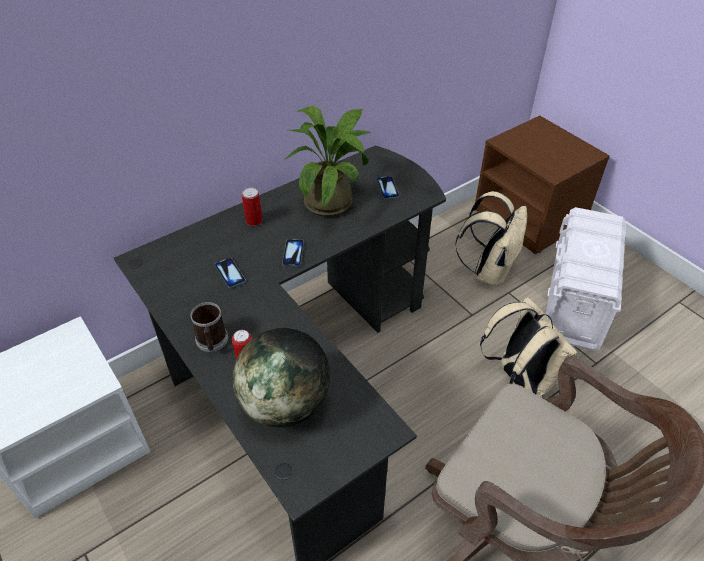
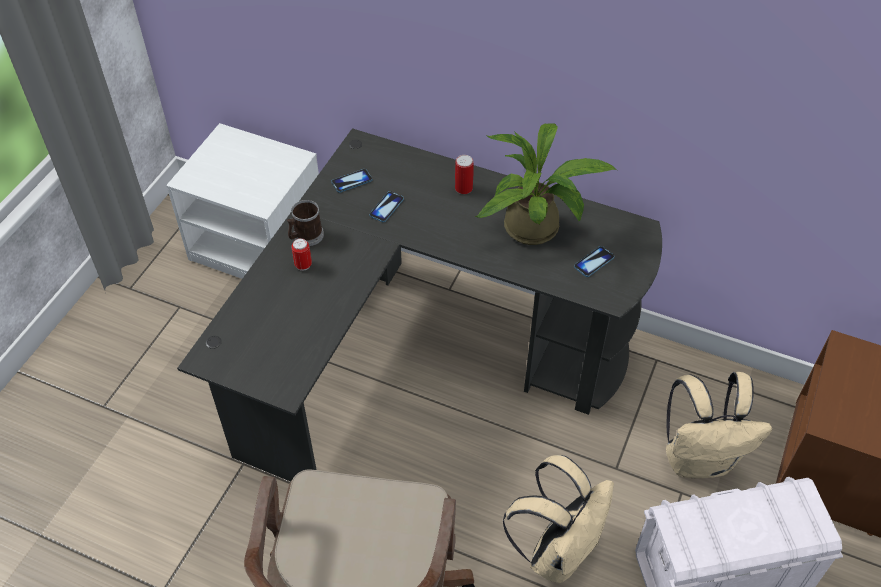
camera: 60 degrees right, 5 degrees up
(285, 404) = (273, 313): globe -> none
(293, 253) = (442, 236): phone -> phone (352, 181)

